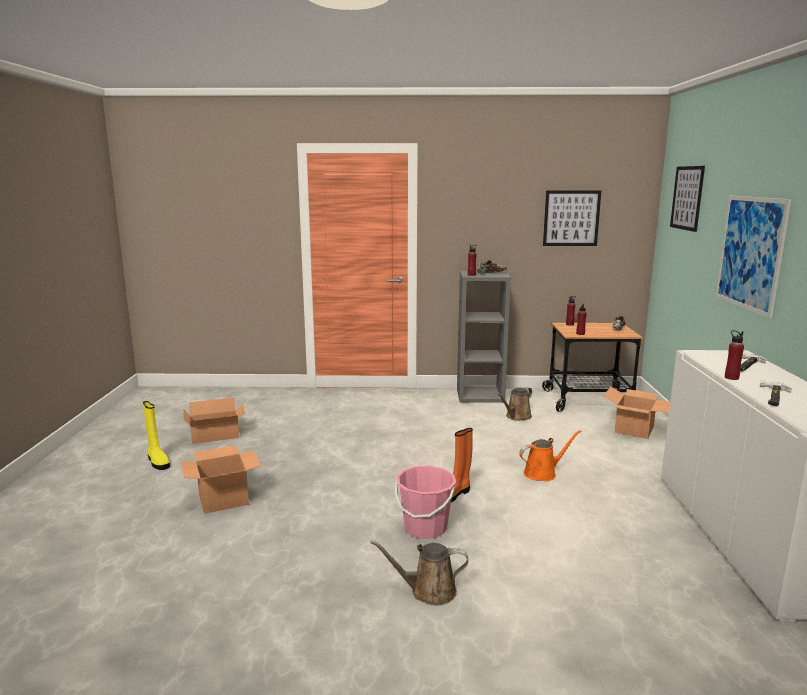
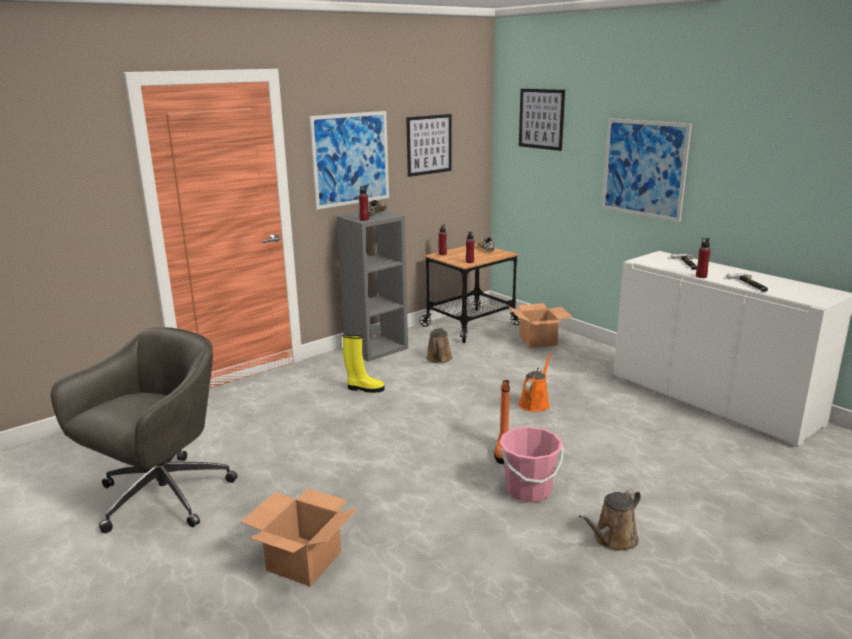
camera: 40 degrees left, 5 degrees up
(157, 462) = (138, 562): yellow boot -> yellow boot (364, 389)
(216, 435) = (160, 497): cardboard box -> grey office chair
(481, 223) = (350, 159): none -> picture

